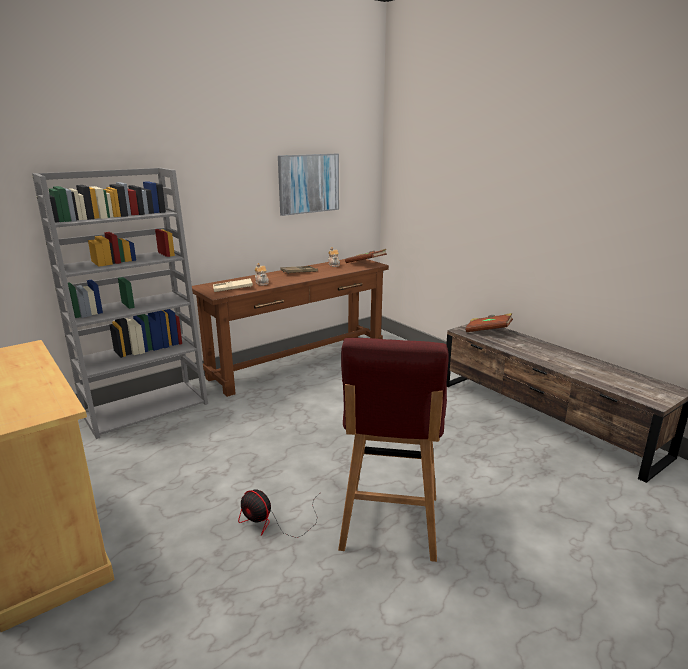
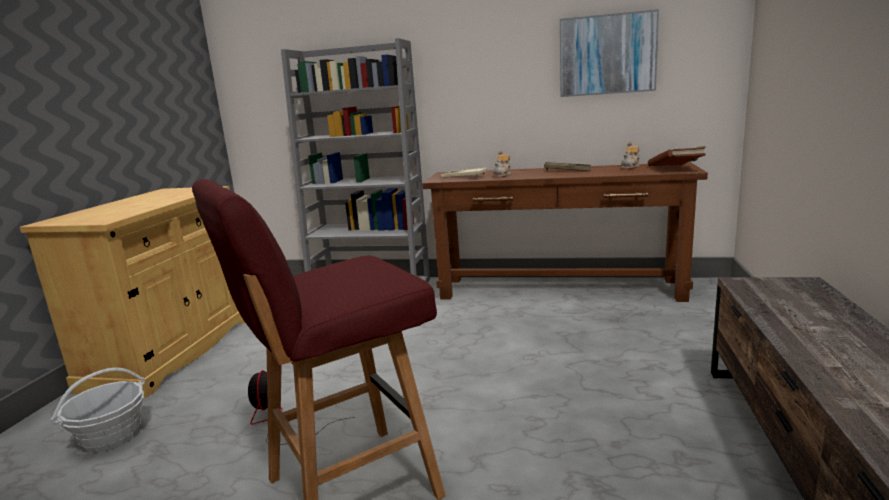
camera: 50 degrees right, 5 degrees down
(154, 617) = (111, 437): none -> basket
(488, 331) = (793, 294): brown book -> none

